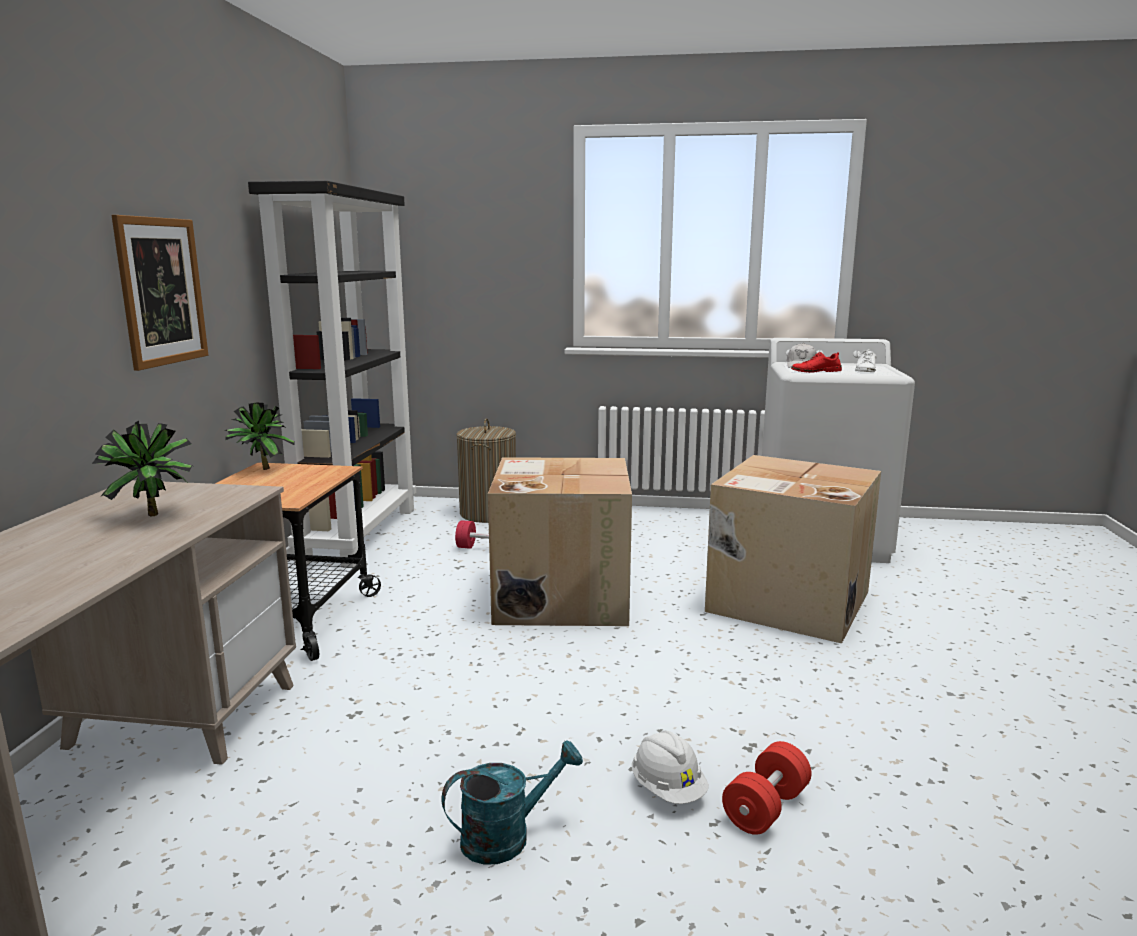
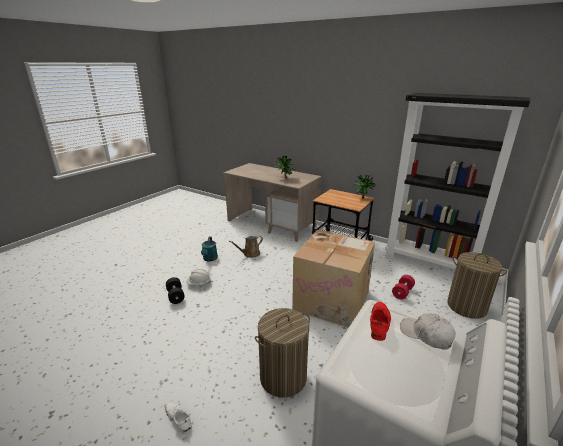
camera: 115 degrees right, 10 degrees up
(161, 291) = (352, 129): picture -> none
(420, 751) = (250, 254): none -> brown watering can
(765, 808) = (175, 296): red dumbbell -> black dumbbell
(786, 601) = (283, 377): cardboard box -> laundry basket
(865, 370) = (379, 366): white shoe -> white shoe (179, 418)

